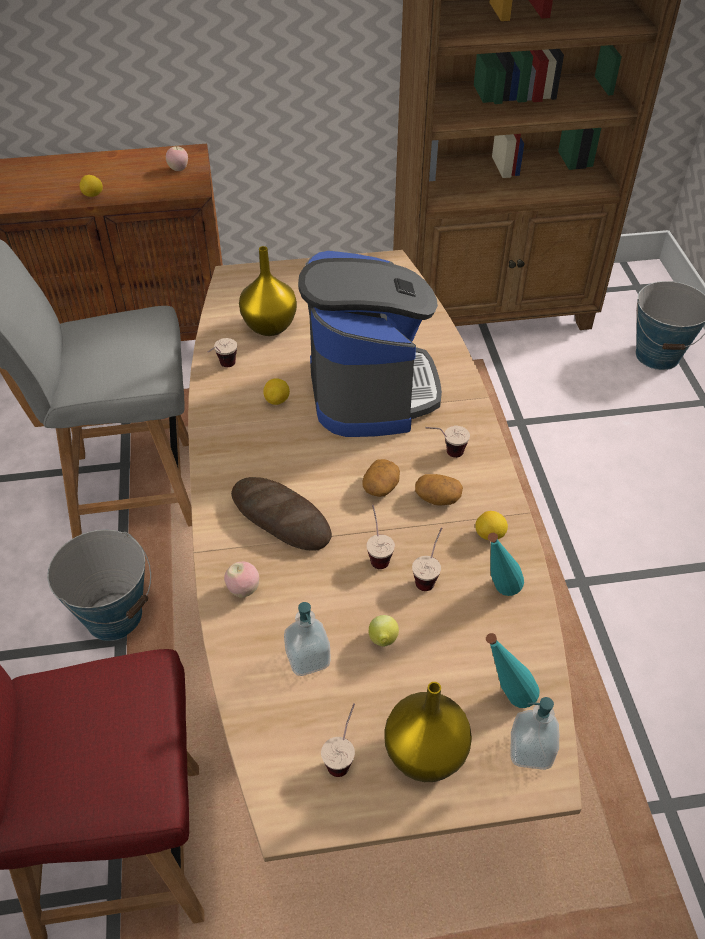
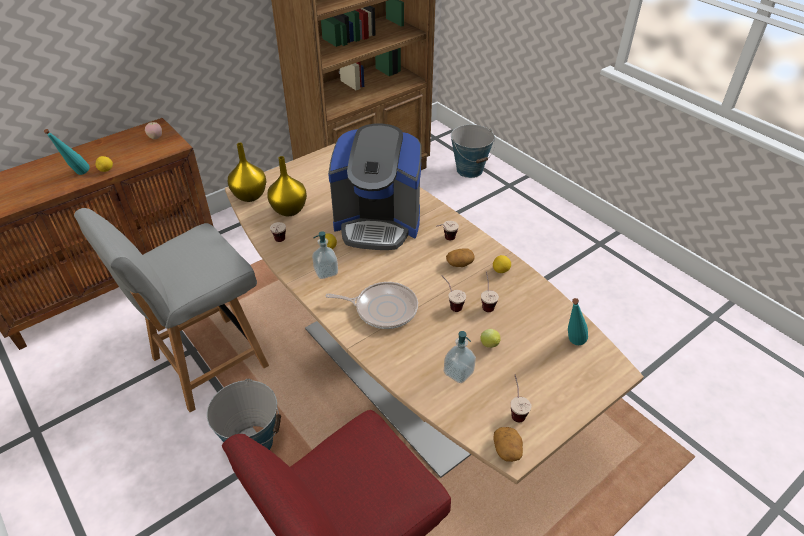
camera: 30 degrees left, 5 degrees down
(243, 590) = (393, 355): apple -> none
(280, 518) = (383, 309): bread -> frying pan
(370, 390) = (378, 223): coffee machine -> coffee machine turned 135 degrees clockwise
(381, 487) = (425, 270): potato -> potato (507, 450)
(424, 753) = (554, 388): yellow vase -> yellow vase (249, 195)
(497, 595) = (527, 298): turquoise bottle -> turquoise bottle (77, 175)
(530, 750) = (601, 362): soap dispenser -> soap dispenser (326, 272)

